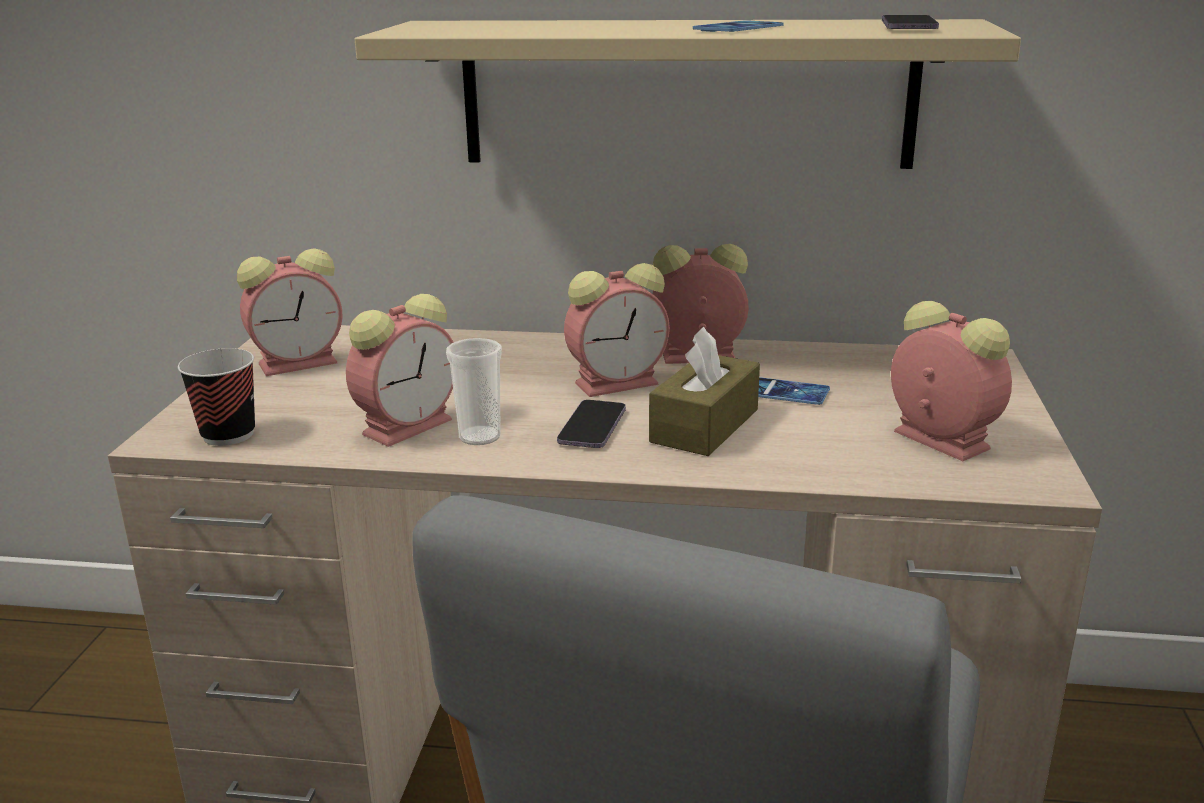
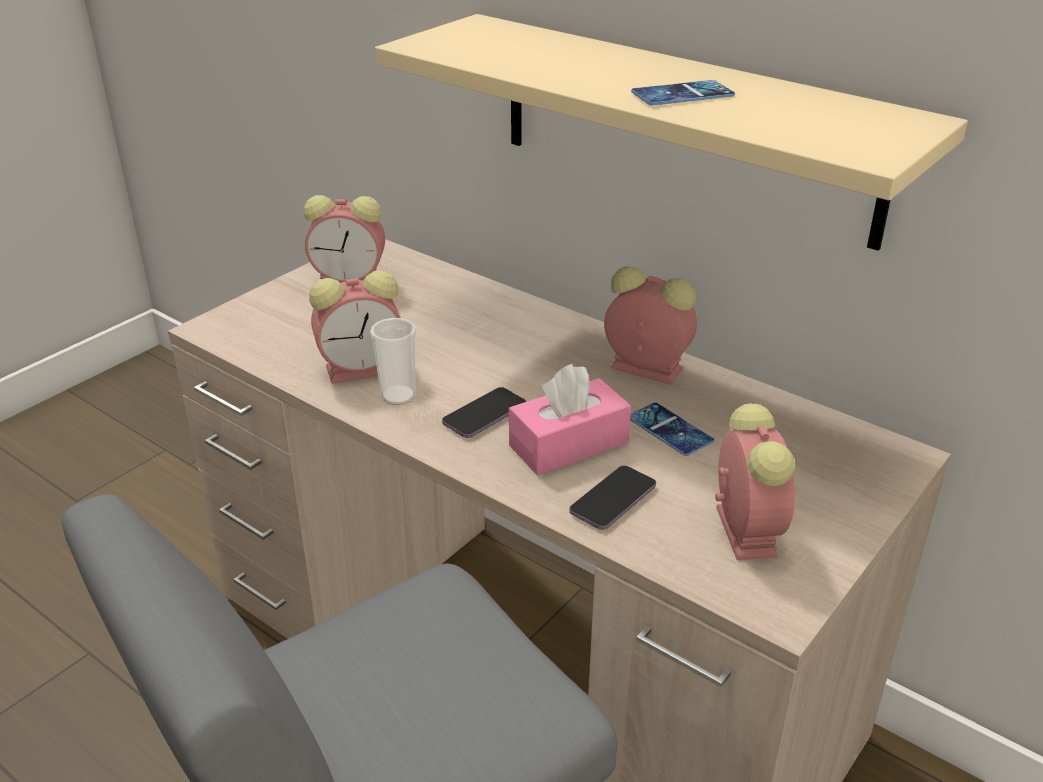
camera: 30 degrees right, 10 degrees up
(228, 435) = (247, 337): cup -> none
(619, 382) = (552, 376): alarm clock -> none
(704, 426) = (568, 444): brown tissue box -> pink tissue box
(908, 27) = (838, 127): phone -> phone (613, 500)

